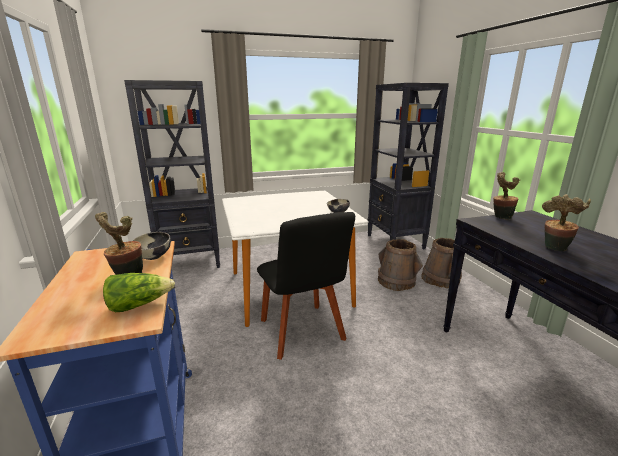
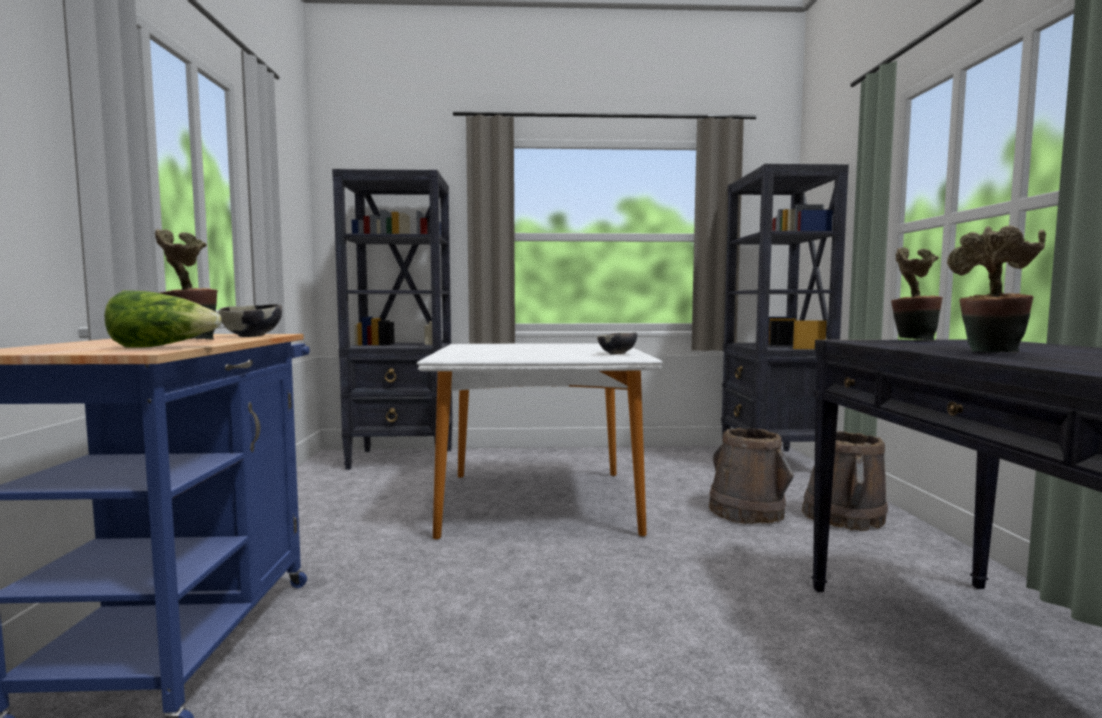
camera: 15 degrees right, 15 degrees down
(303, 332) = (527, 558): black chair -> none

